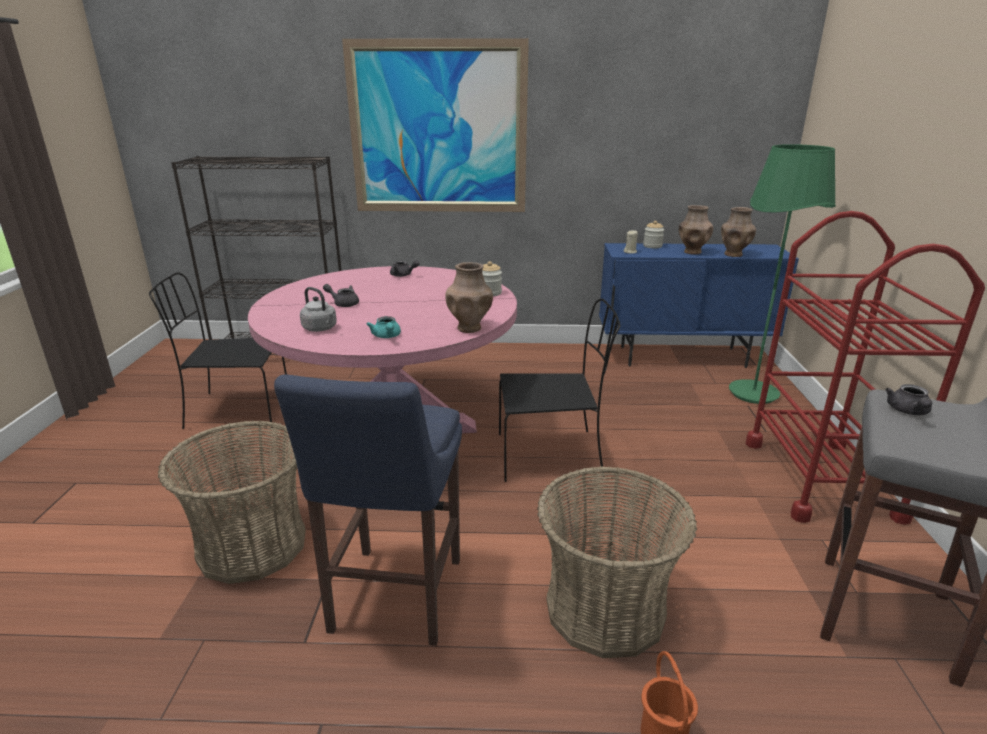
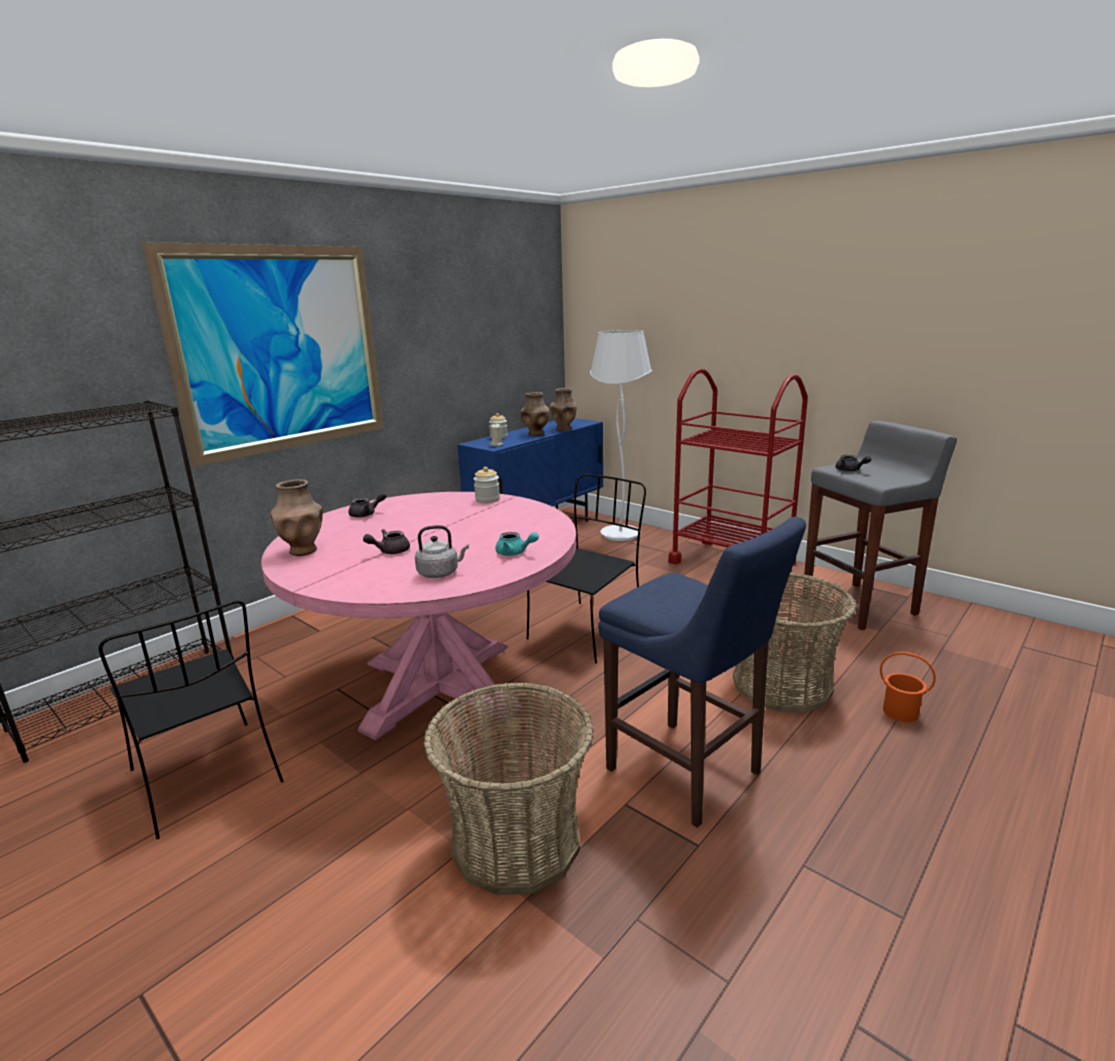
camera: 50 degrees left, 5 degrees down
(236, 410) = (208, 778): black chair -> black chair turned 75 degrees counterclockwise
(469, 328) = (552, 523): brown vase -> brown vase (303, 550)
(753, 393) = (620, 534): green floor lamp -> white floor lamp

